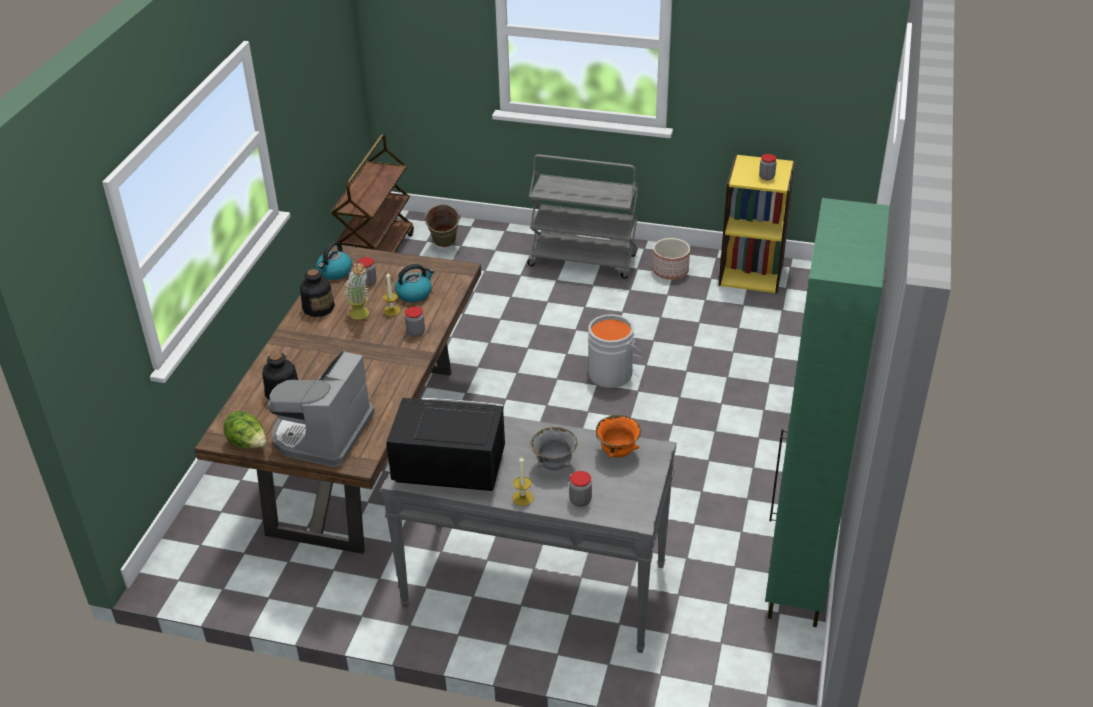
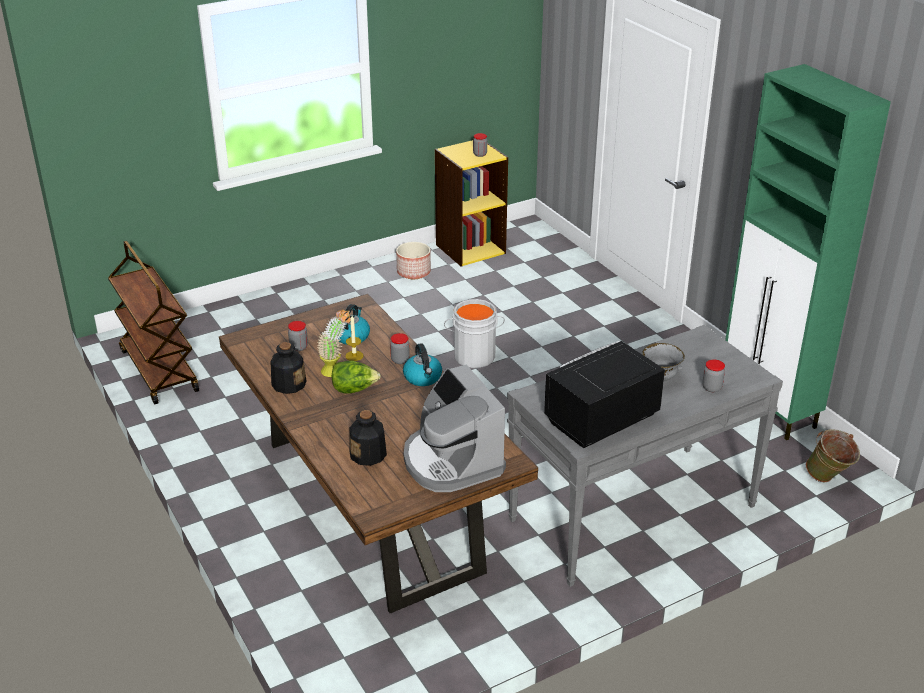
camera: 45 degrees left, 5 degrees down
(248, 444) = (404, 503): lettuce -> lettuce (354, 390)
(335, 272) = (256, 354): kettle -> kettle (423, 378)
(444, 246) = (207, 335): green bucket -> green bucket (828, 479)
(523, 498) = (676, 407): candle -> none
(584, 260) = (339, 294): grey cart -> none
(617, 453) = (683, 349): orange bowl -> none

